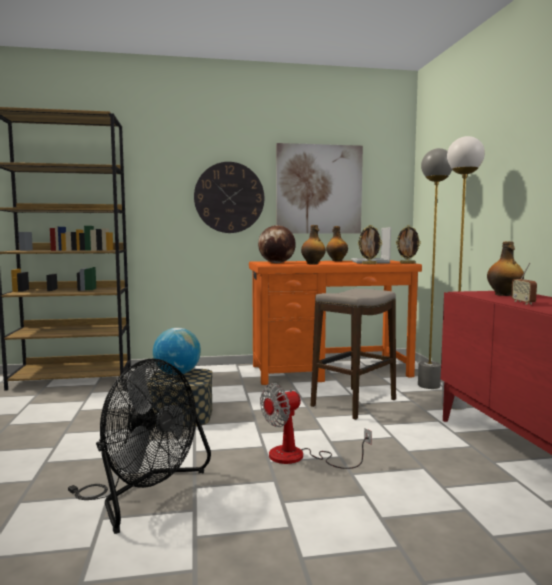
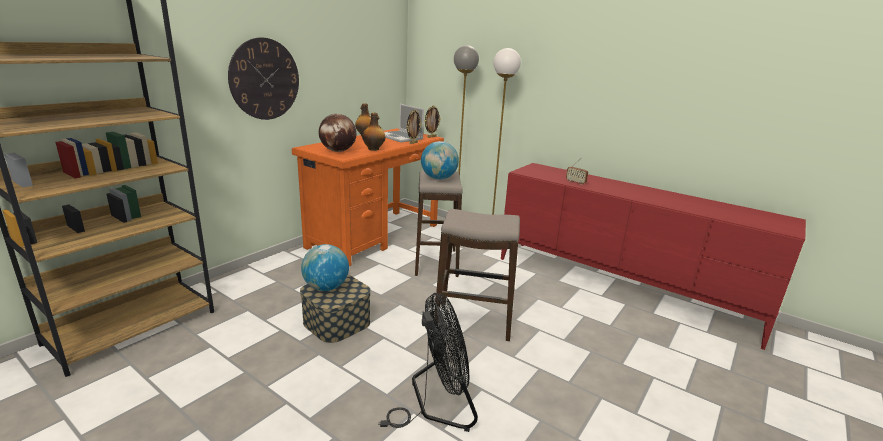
camera: 45 degrees left, 15 degrees up
(299, 457) = (473, 321): fan -> stool
(319, 189) = (342, 65): picture -> none
(354, 292) = (439, 178): none -> globe
(504, 295) = (545, 172): bottle -> none

